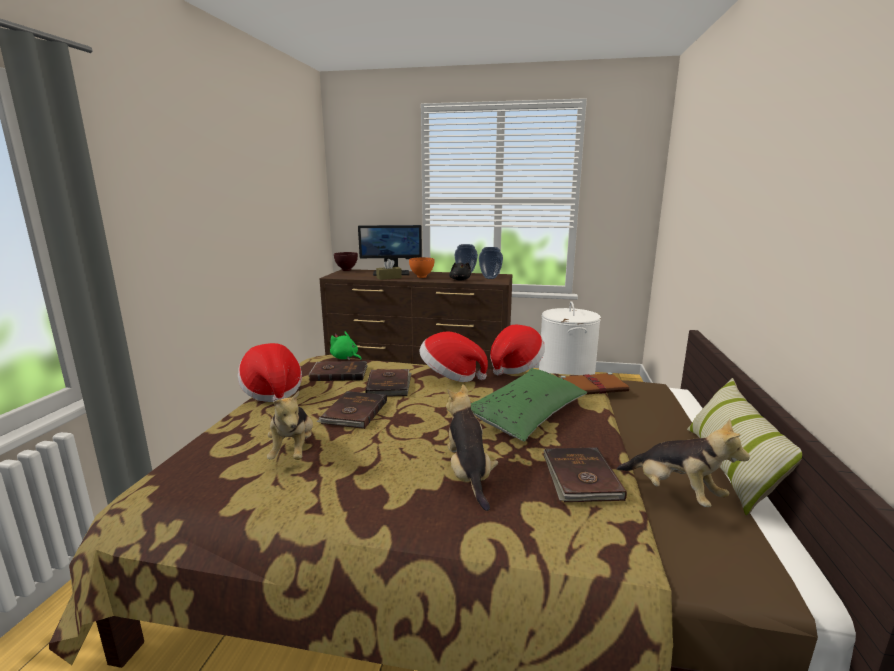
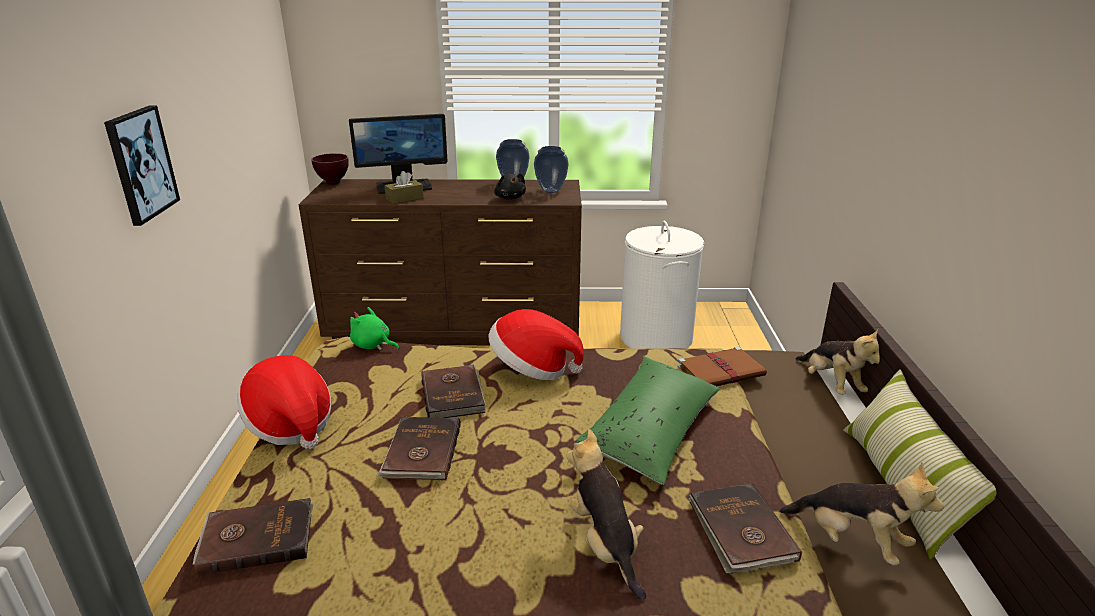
camera: 10 degrees left, 10 degrees up
(209, 222) = (141, 164): none -> picture
(293, 451) = (362, 533): plush toy -> plush toy (831, 384)
(339, 373) = (374, 377): brown book -> brown book (256, 538)
(422, 277) = (453, 194): orange bowl -> none
(515, 367) = (612, 343): hat -> none

